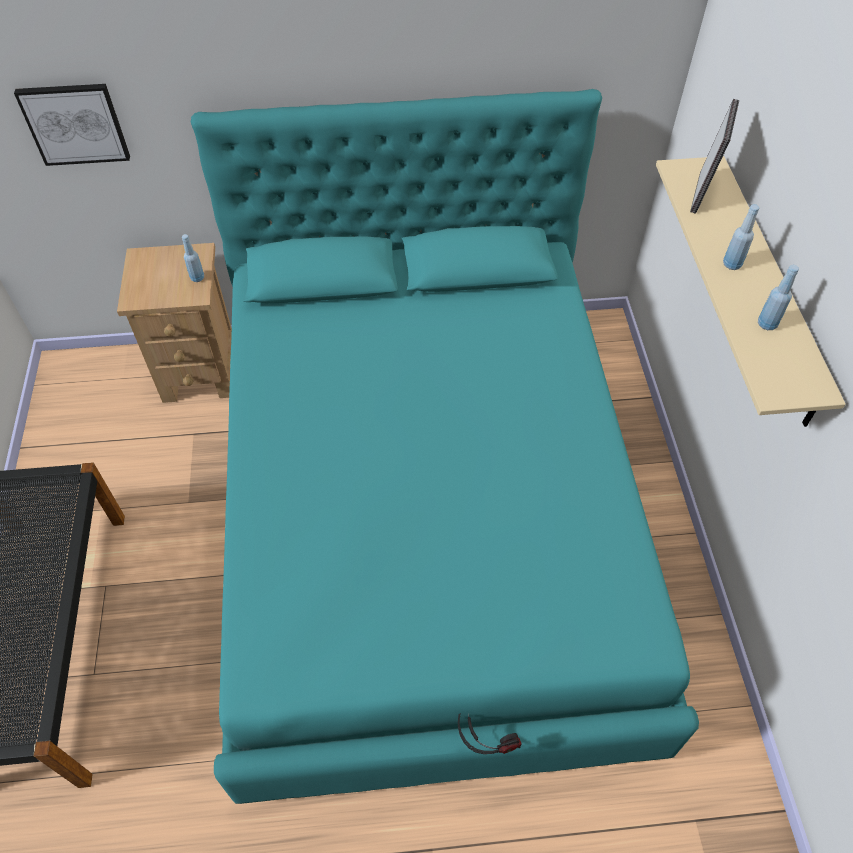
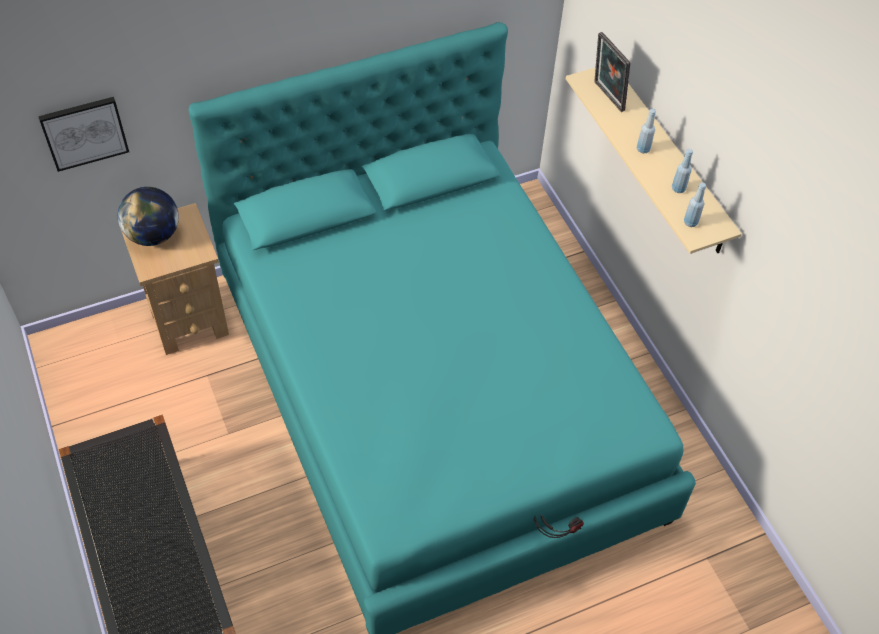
camera: 20 degrees left, 0 degrees up
(155, 266) = (153, 235): none -> globe
(197, 278) = (196, 237): blue bottle -> blue bottle (690, 222)
(702, 193) = (606, 97): picture frame -> picture frame turned 150 degrees clockwise

